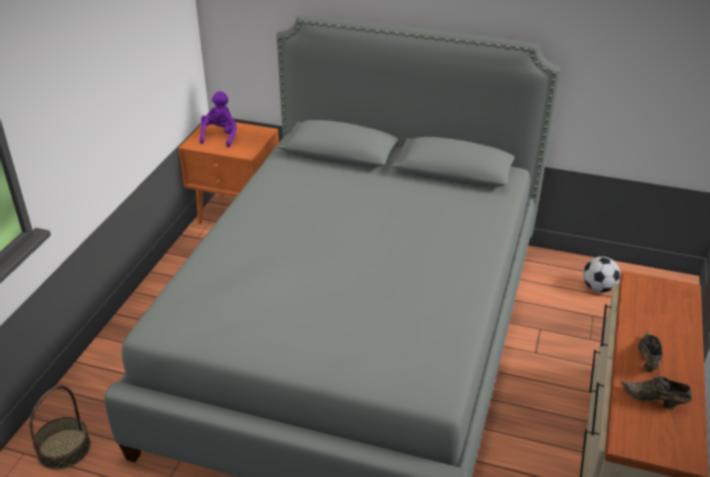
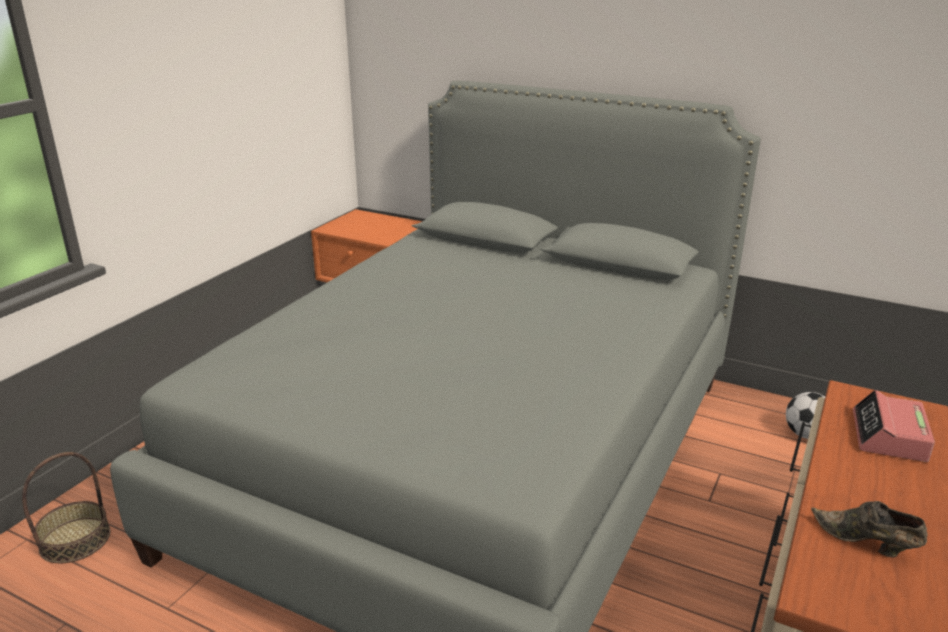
camera: 10 degrees right, 10 degrees down
(220, 136) = (361, 224): purple plush toy -> none
(647, 359) = (858, 487): brown shoe -> none
(664, 316) = (889, 437): none -> alarm clock

